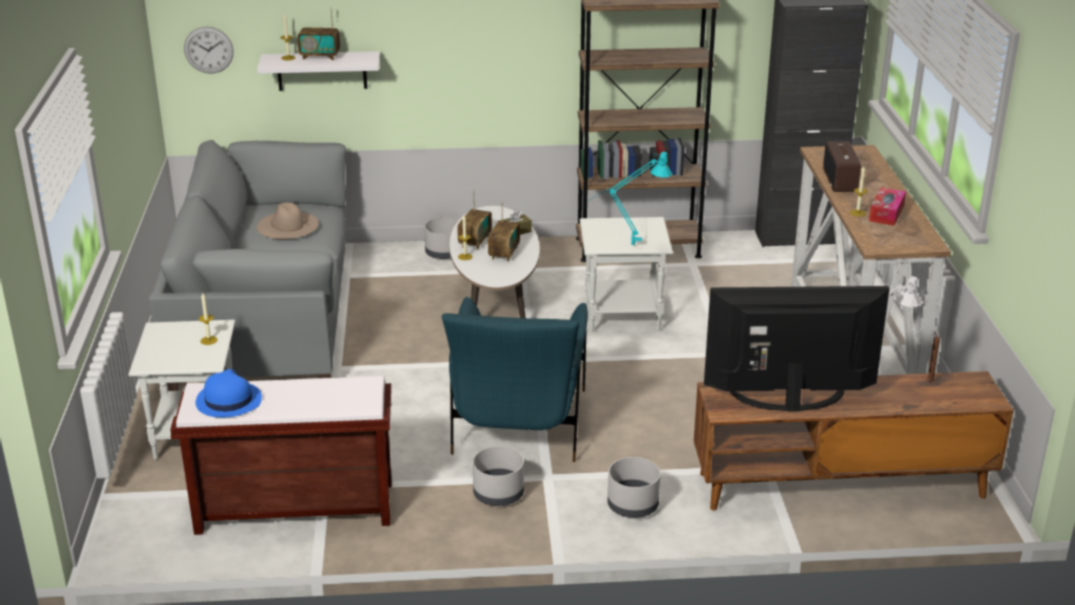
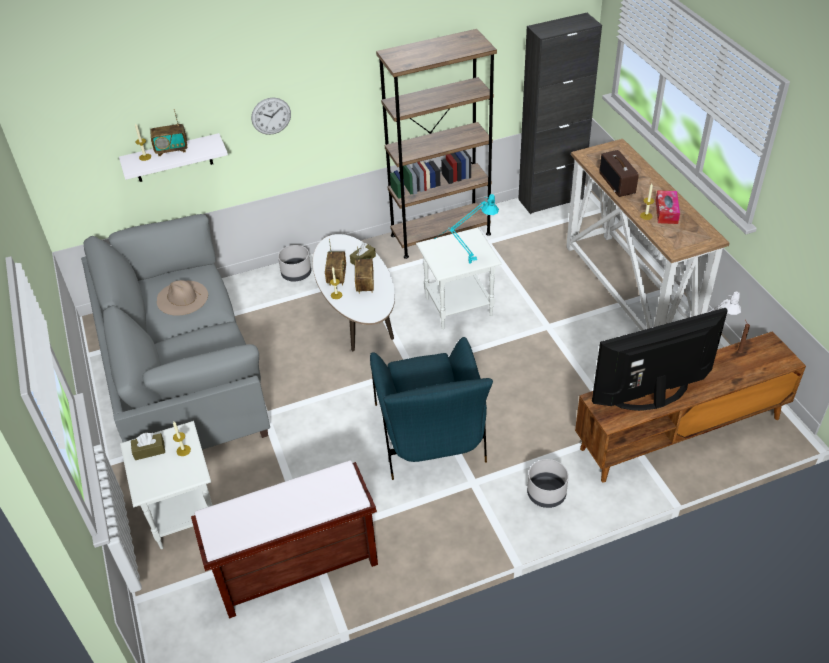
camera: 15 degrees left, 15 degrees up
(172, 333) = (149, 450): none -> brown tissue box
(208, 50) = (72, 163): wall clock -> wall clock (271, 116)
(228, 401) = (239, 523): blue hat -> none
(498, 494) = (444, 510): grey planter -> none

